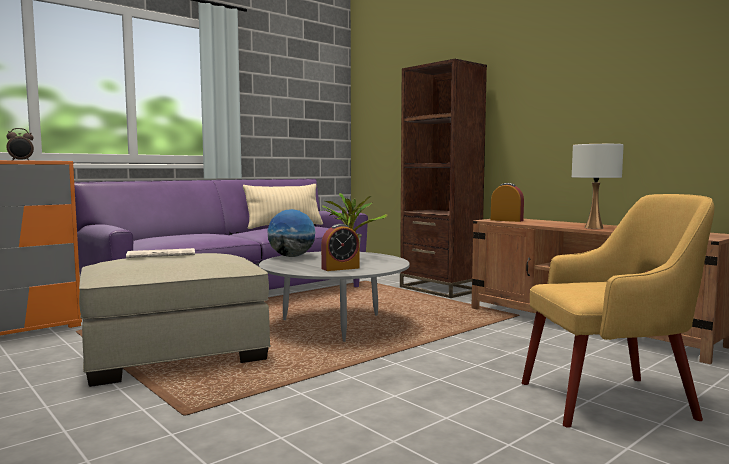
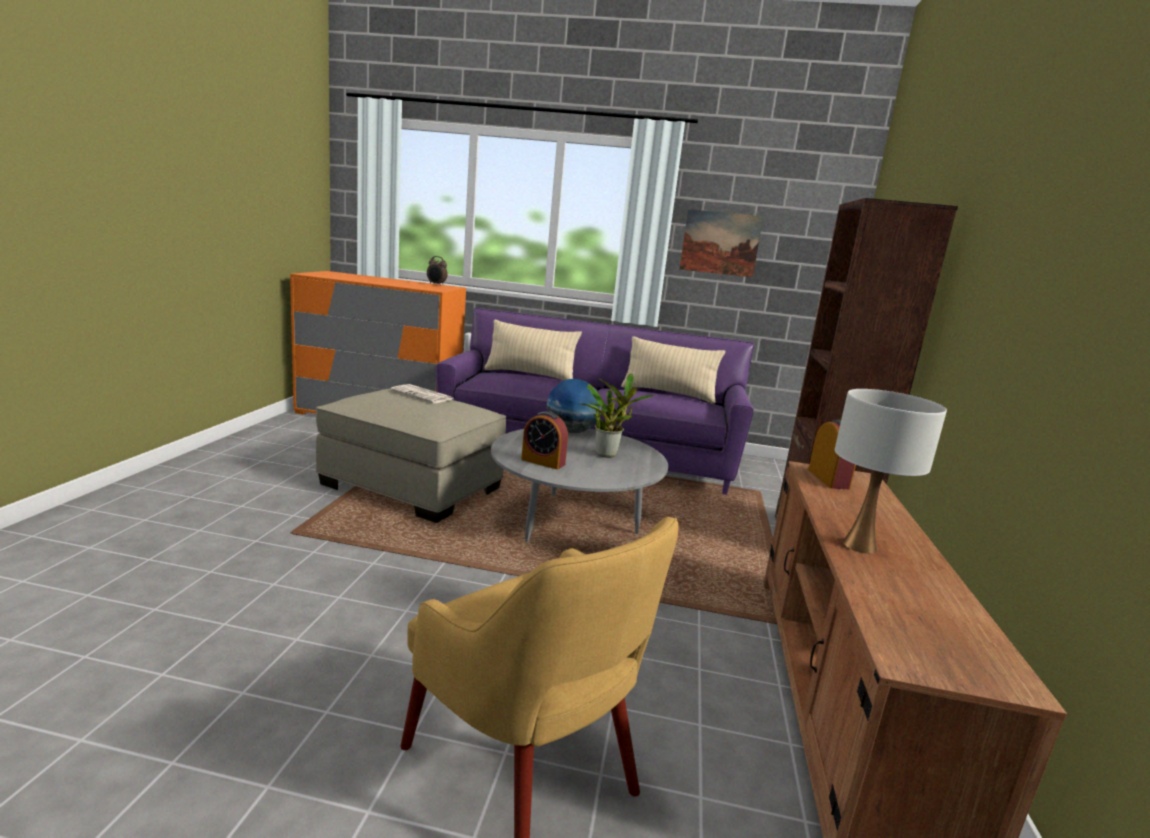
camera: 50 degrees right, 10 degrees up
(170, 235) = (530, 375): none -> beige pillow
(269, 107) = (720, 243): none -> picture

